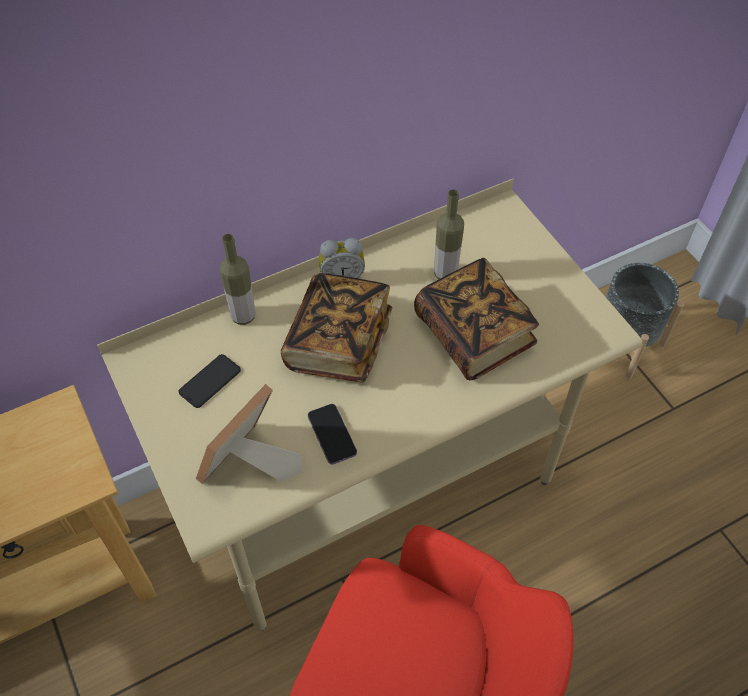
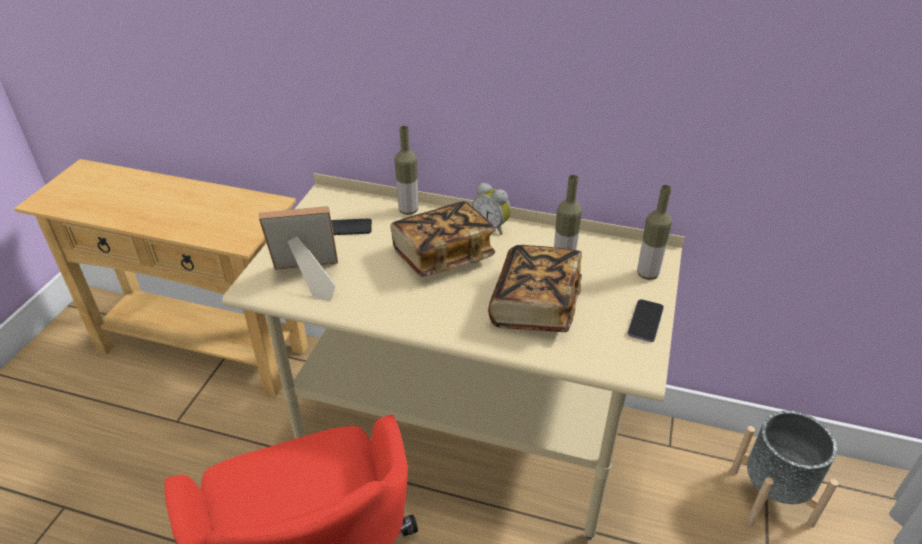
camera: 45 degrees right, 15 degrees down
(332, 435) = (372, 295): phone -> phone (645, 322)
(517, 236) = (647, 274): none -> bottle

